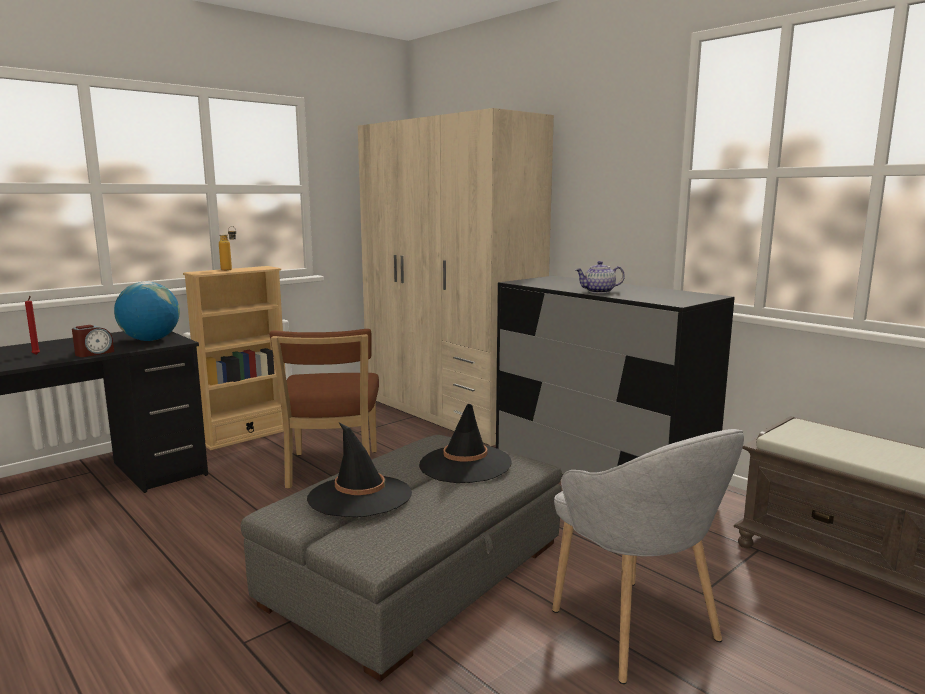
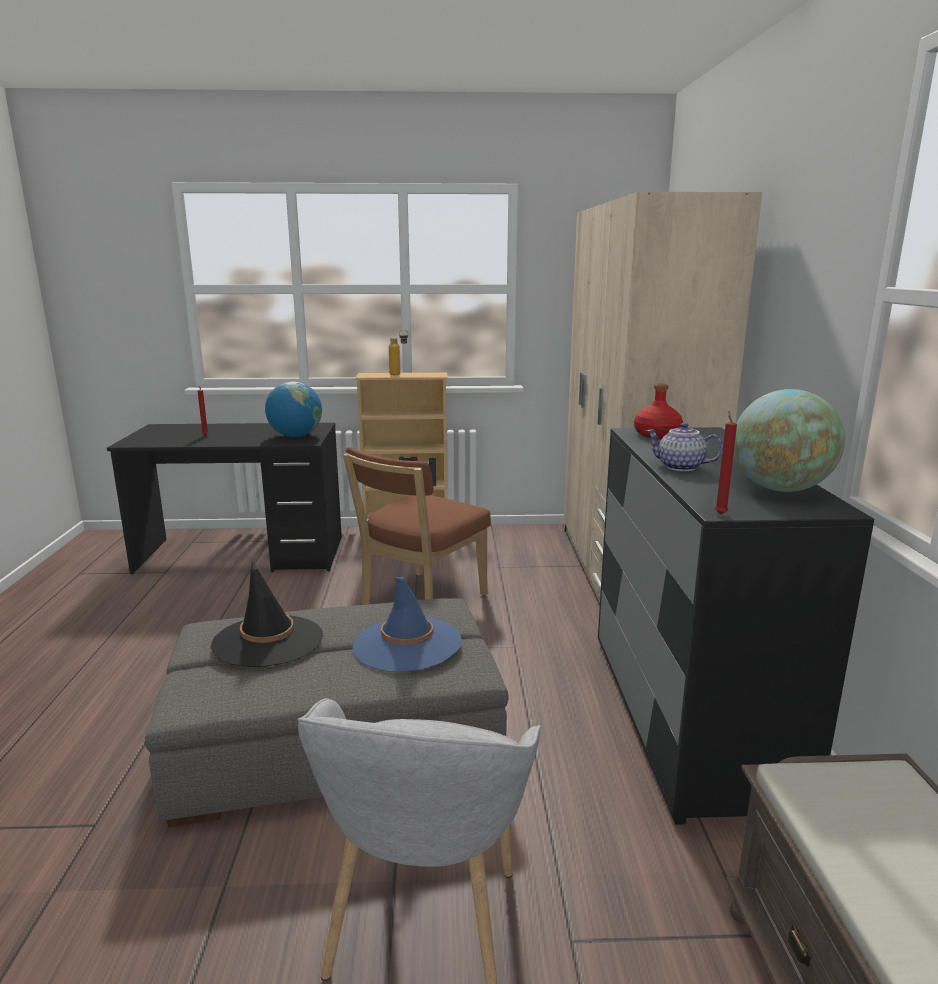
camera: 40 degrees right, 5 degrees up
(94, 353) = (235, 442): alarm clock -> none
(465, 464) = (407, 644): black hat -> blue hat
(535, 282) = (657, 435): none -> red bottle
(669, 293) = (780, 489): none -> globe
(680, 304) = (720, 514): none -> red candle

